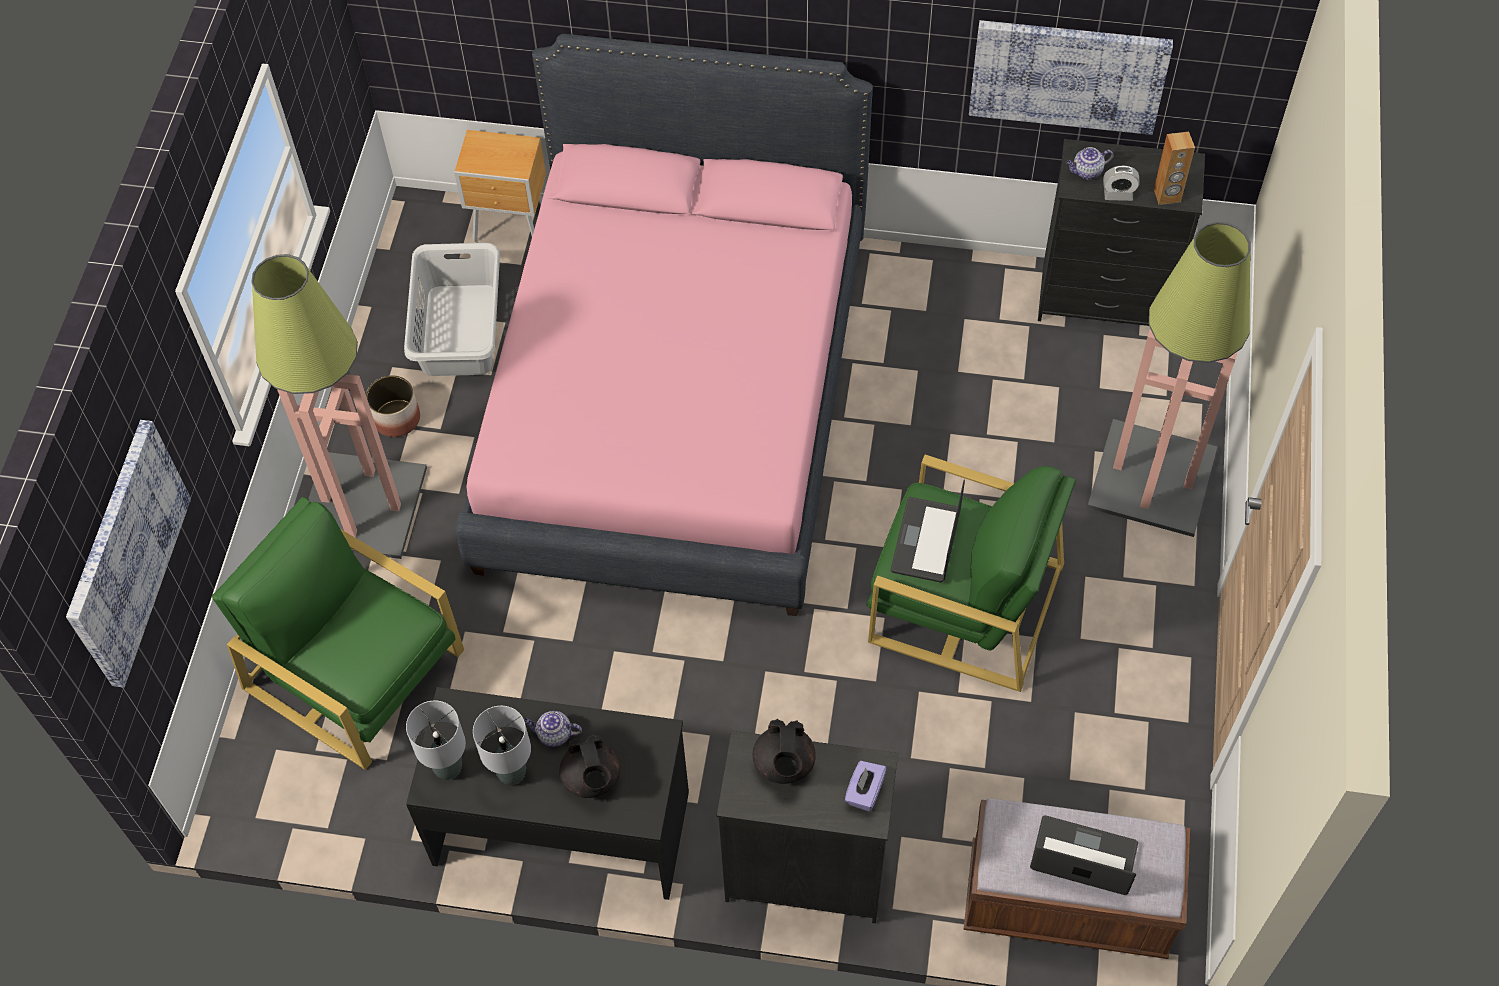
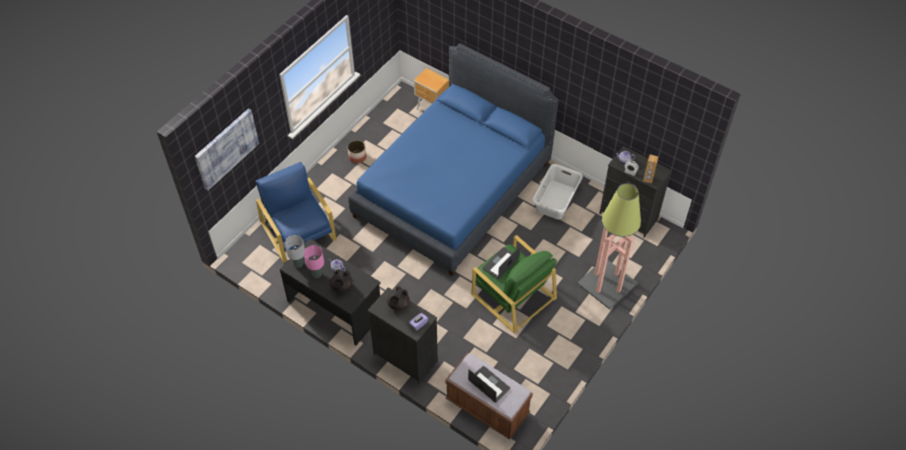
camera: 25 degrees right, 5 degrees down
(356, 670) = (298, 231): green armchair -> blue armchair
(361, 504) = (330, 180): floor lamp -> none
(458, 331) = (394, 137): grey laundry basket -> grey laundry basket (555, 200)
(512, 773) = (317, 274): grey table lamp -> pink table lamp
(675, 403) = (453, 189): pink bed -> blue bed
(1068, 74) = (627, 121): picture -> none

